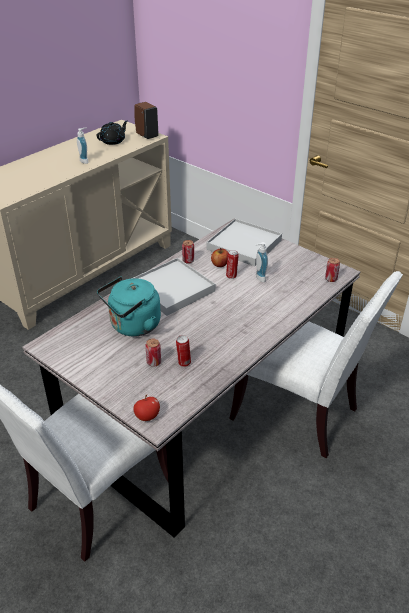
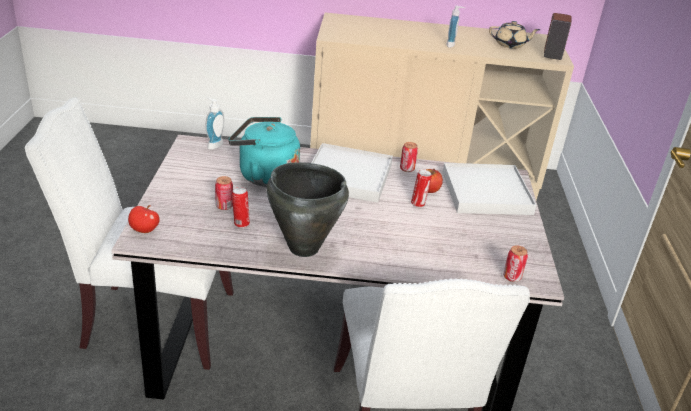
camera: 50 degrees right, 5 degrees down
(113, 141) = (510, 45): black teapot -> beige teapot
(236, 345) = (303, 247): none -> black cooking pot
(259, 278) = (439, 223): soap dispenser -> soap dispenser (213, 144)

